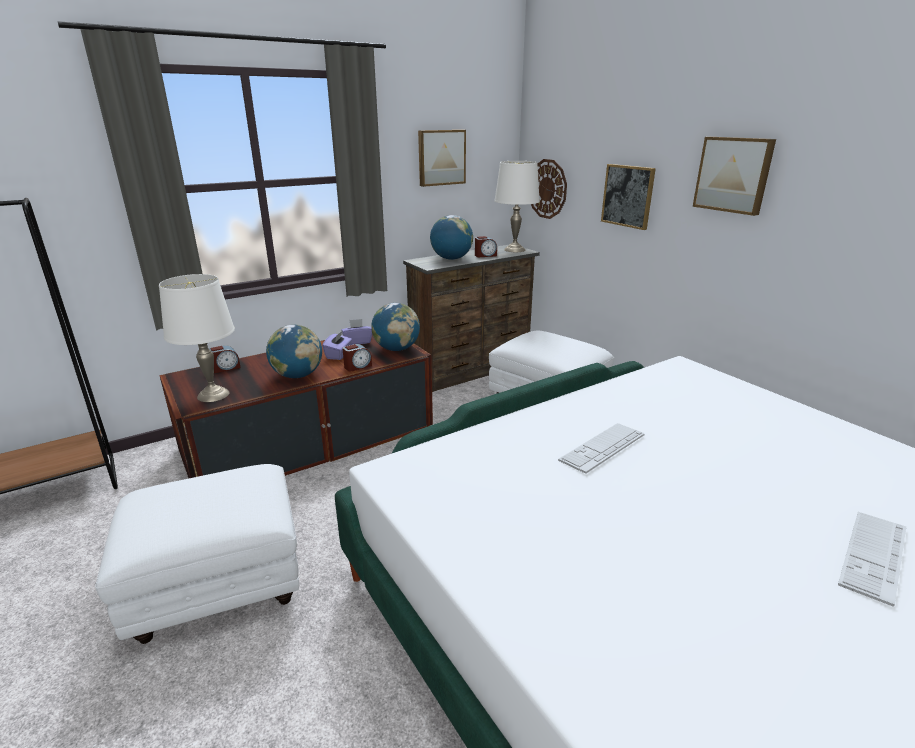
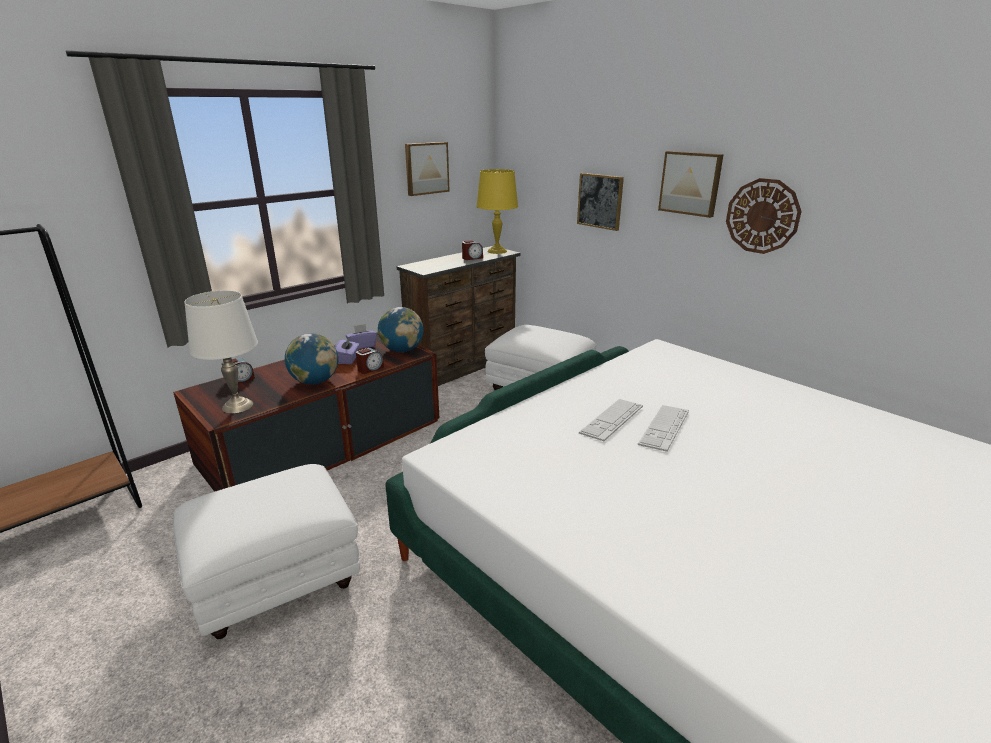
camera: 10 degrees left, 0 degrees up
(451, 259) = (442, 262): globe -> none
(515, 249) = (497, 251): white table lamp -> yellow table lamp
(547, 189) = (524, 194): wall clock -> wall clock (762, 216)
(873, 556) = (826, 479): keyboard -> keyboard (664, 428)

